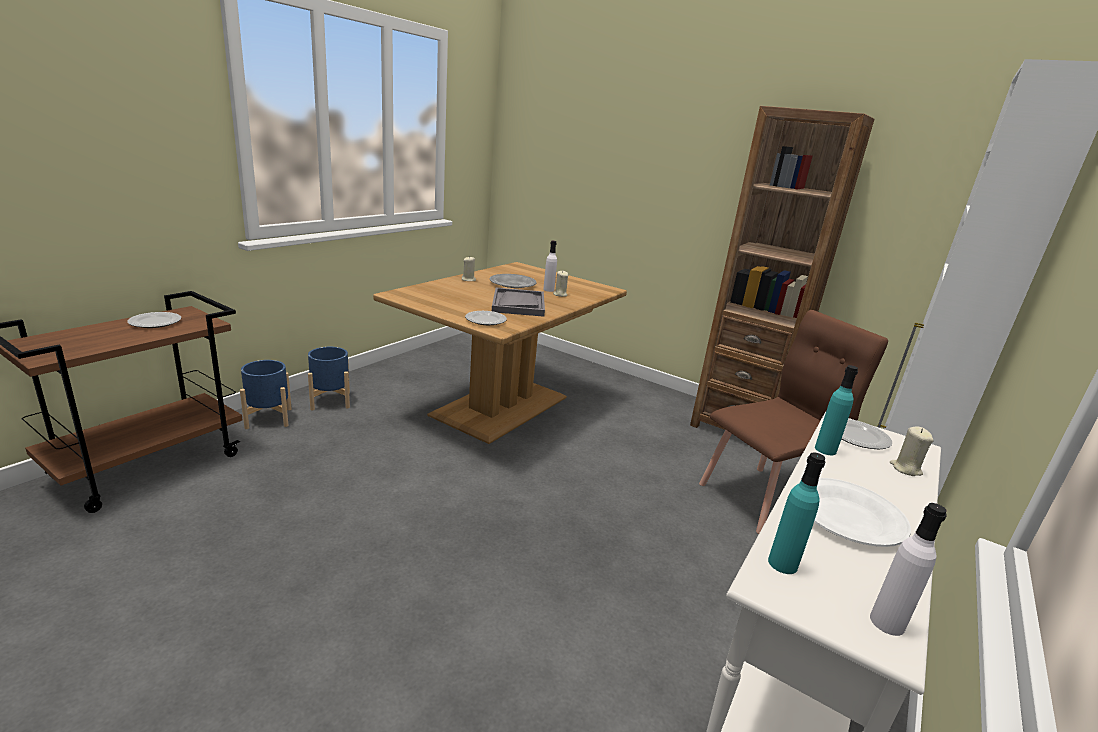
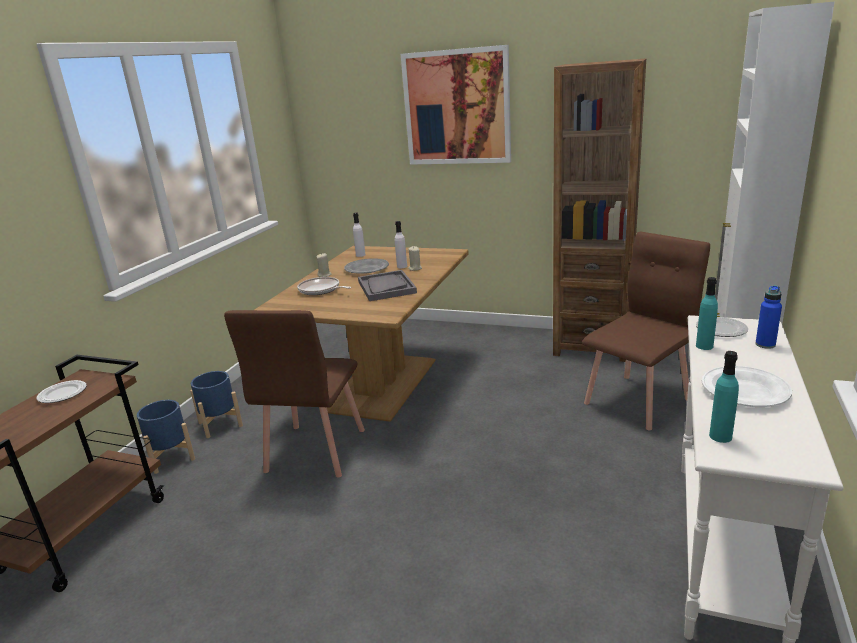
camera: 10 degrees left, 0 degrees up
(400, 451) = (314, 450): none -> brown chair
(454, 291) = (321, 290): none -> frying pan
(486, 320) = (370, 310): plate -> none
(655, 141) = (457, 107): none -> picture
(887, 622) = (803, 453): white bottle -> white bottle (360, 255)
(905, 469) = (765, 344): beige candle -> blue bottle

